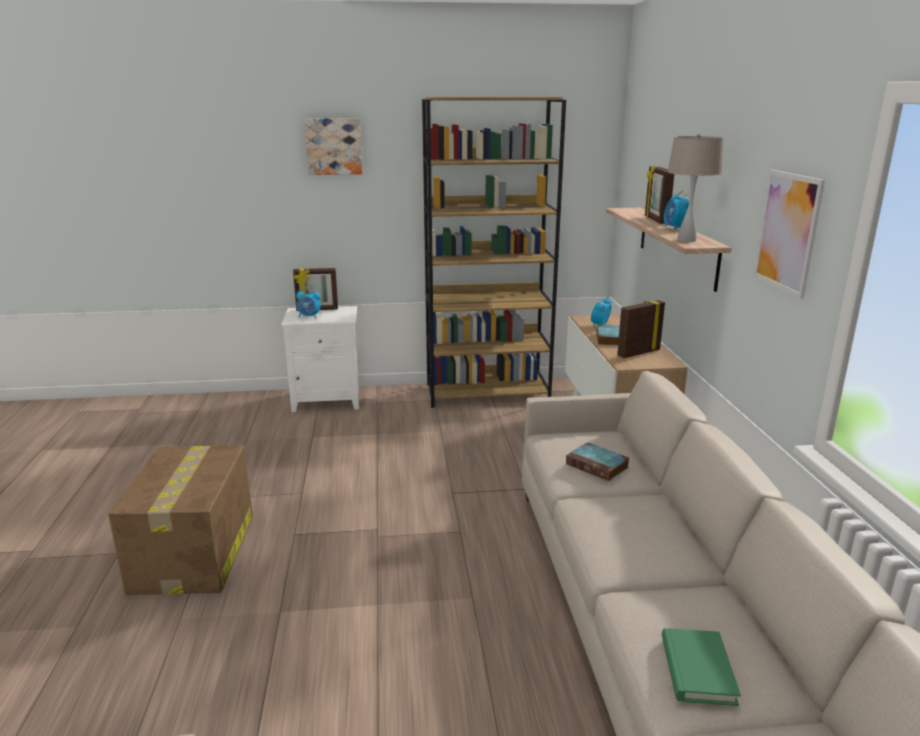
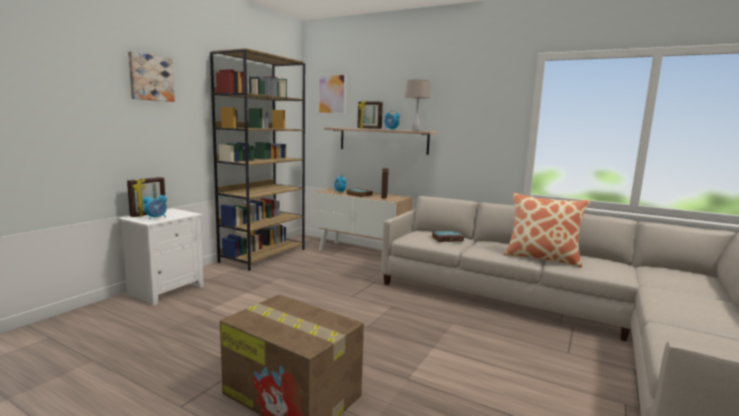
camera: 55 degrees left, 10 degrees down
(645, 577) = (542, 258): none -> pillow
(697, 670) = (609, 268): green book -> none
(787, 232) = (483, 117): picture -> picture (331, 94)

